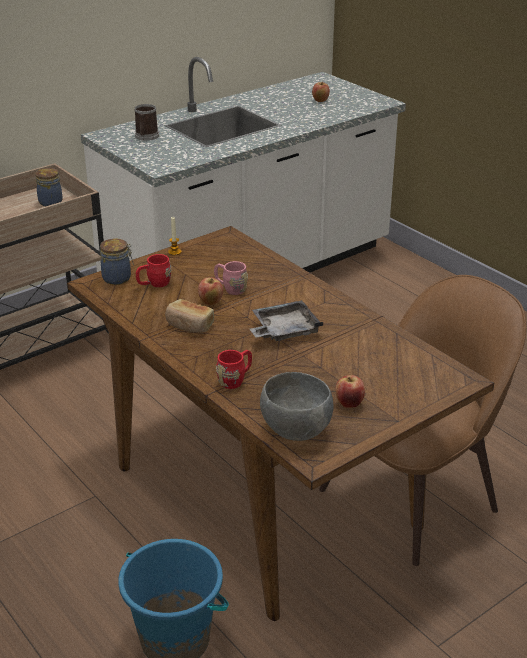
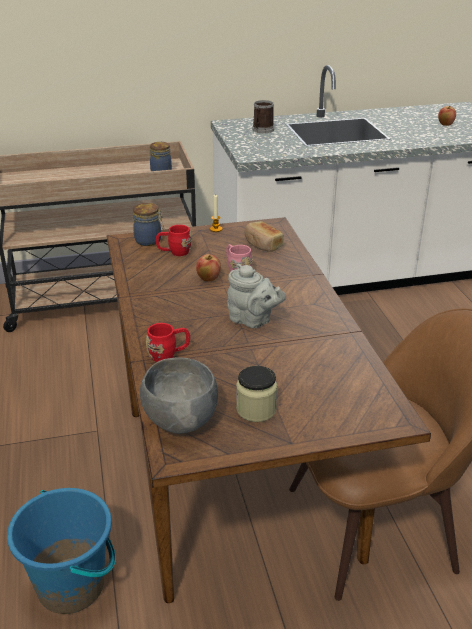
camera: 25 degrees right, 0 degrees up
(189, 325) = (172, 294): bread -> bread (262, 244)
(284, 330) = (253, 320): grey tray -> grey teapot
(349, 403) = (256, 409): apple -> jar

